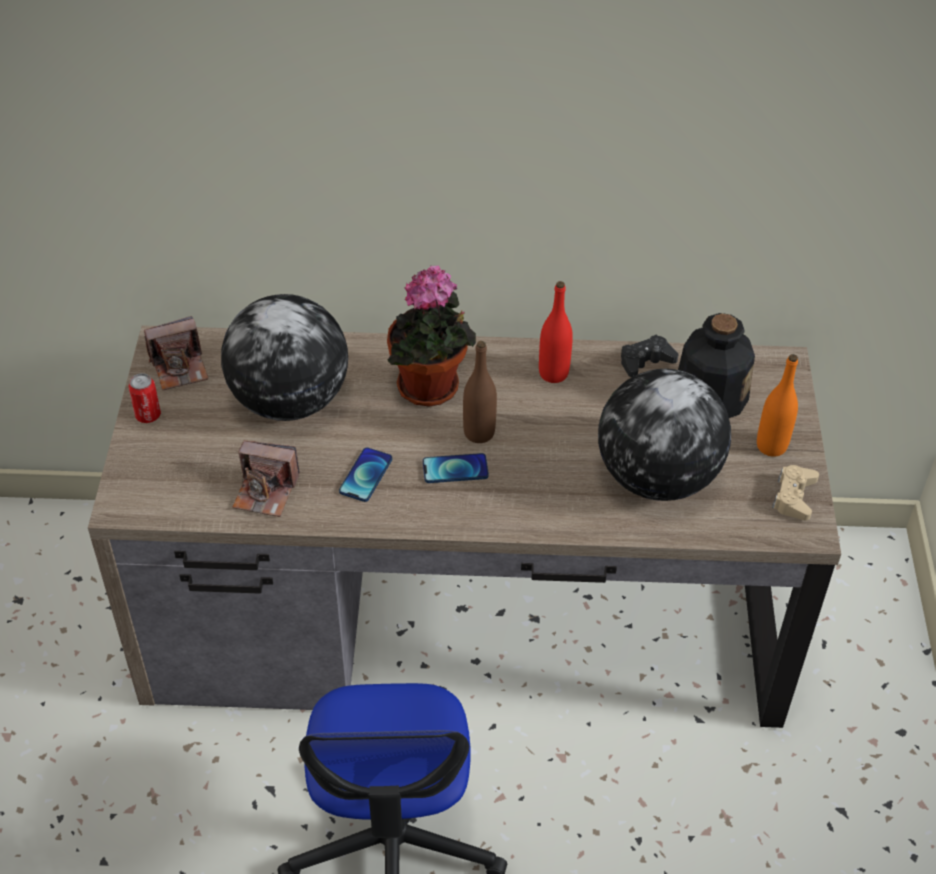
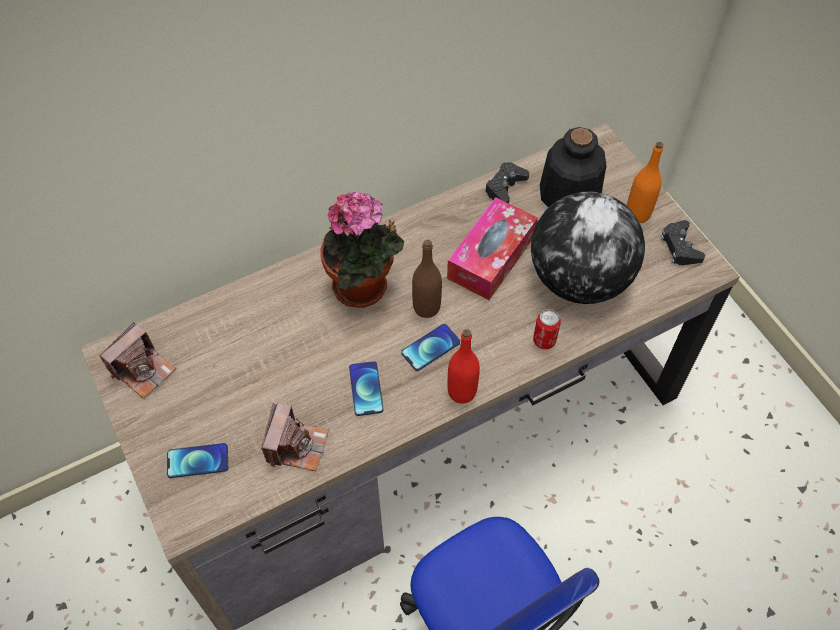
camera: 30 degrees left, 10 degrees up
(148, 415) = (146, 428): can -> can (544, 340)
(171, 462) = (198, 461): none -> phone
(266, 492) = (296, 445): camera -> camera turned 60 degrees counterclockwise
(290, 401) = (259, 354): globe -> none
(553, 373) = (446, 229): red bottle -> red bottle (462, 392)
(580, 417) = (491, 257): none -> tissue box
(794, 497) = (680, 247): beige game controller -> black game controller

